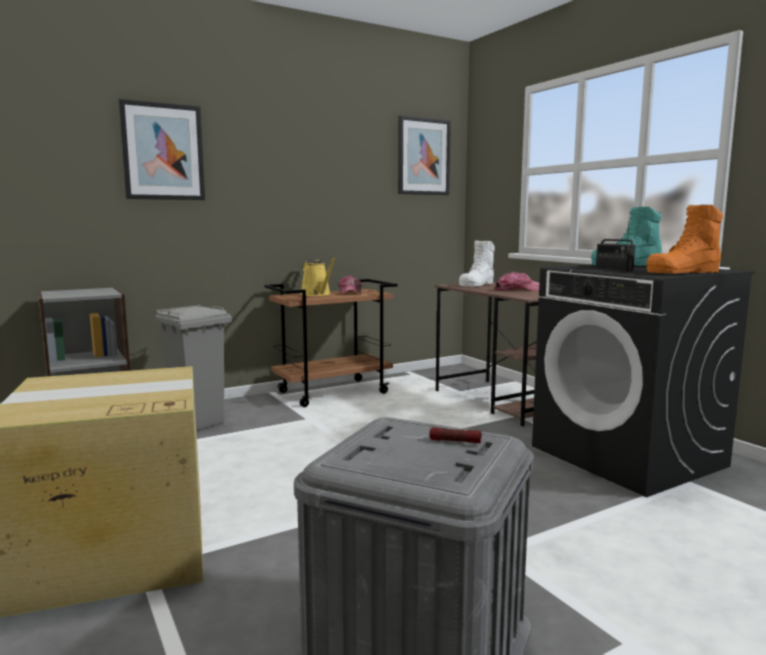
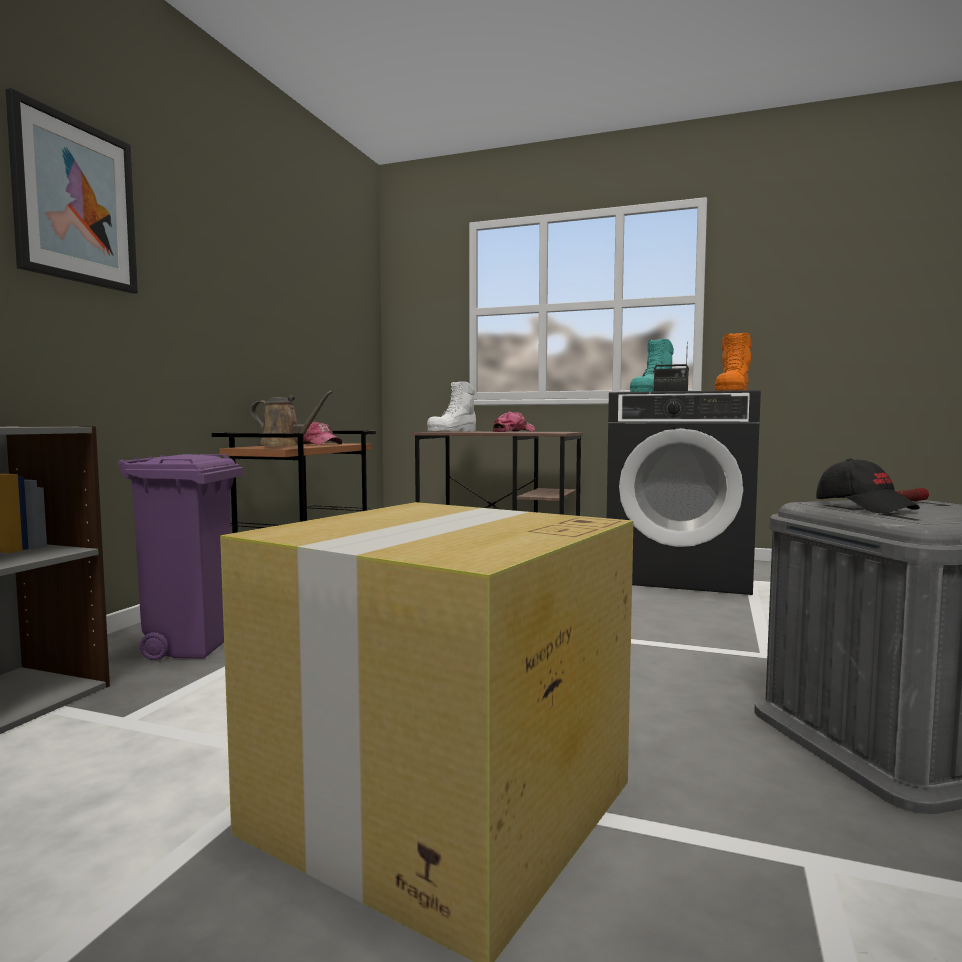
camera: 40 degrees left, 5 degrees down
(199, 424) = (191, 647): grey trash can -> purple trash can
(317, 294) = (285, 445): yellow watering can -> brown watering can
(385, 437) = (865, 507): none -> black cap
(423, 157) = (351, 285): picture -> none
(477, 284) = (452, 431): white boot -> white boot turned 45 degrees clockwise

